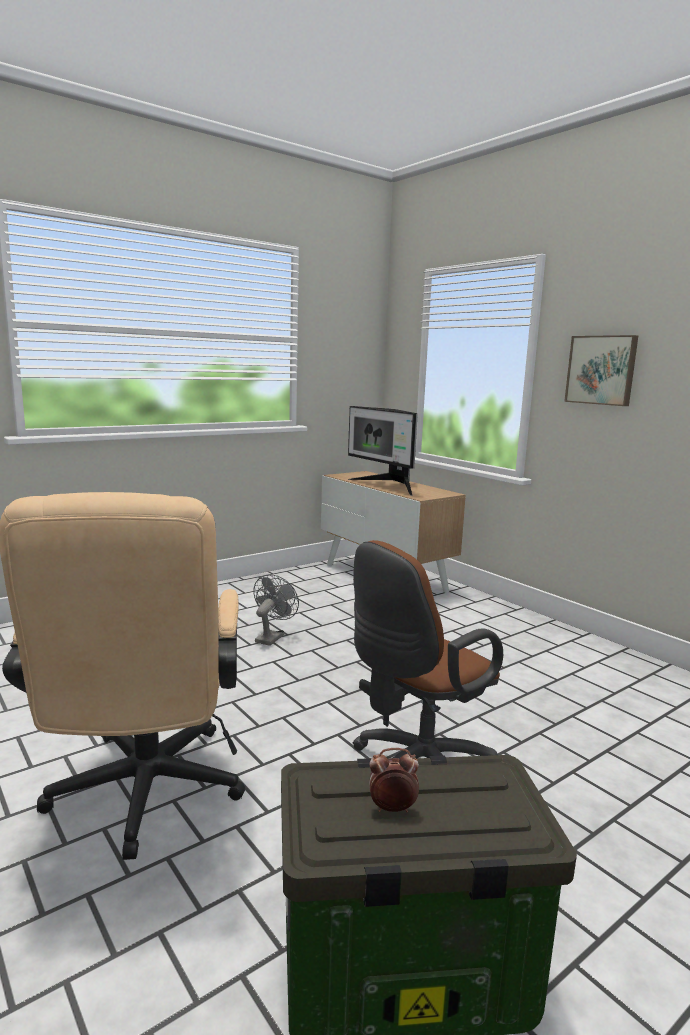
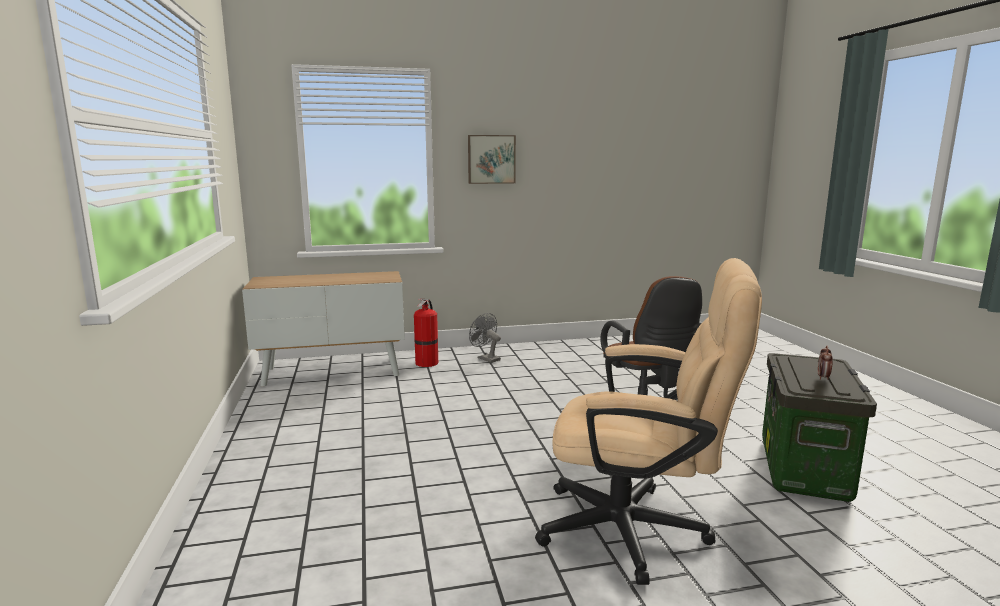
camera: 65 degrees left, 0 degrees up
(272, 637) = (403, 439): grey fan -> grey fan (486, 358)
(388, 486) = (333, 280): monitor -> none
(461, 606) = (427, 362): none -> fire extinguisher

